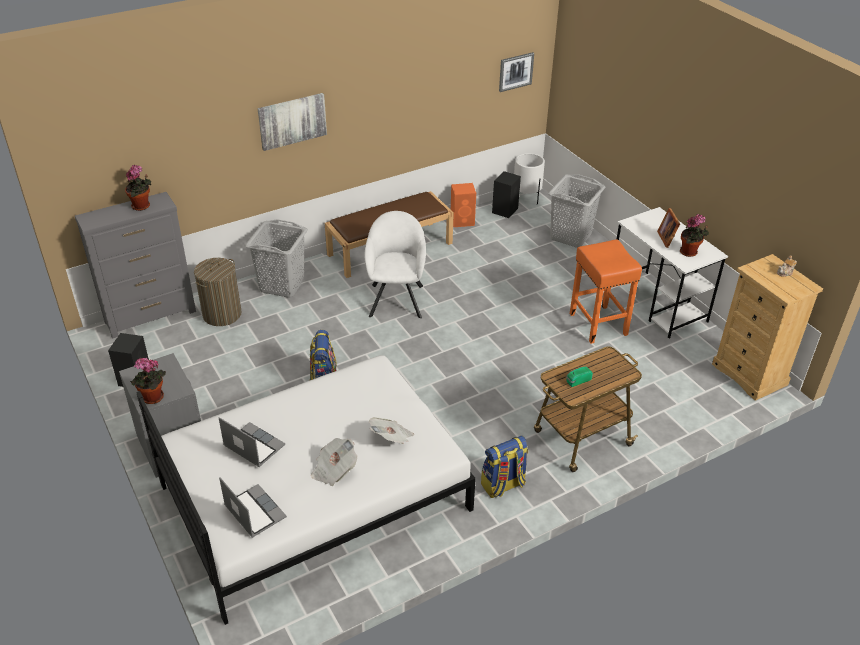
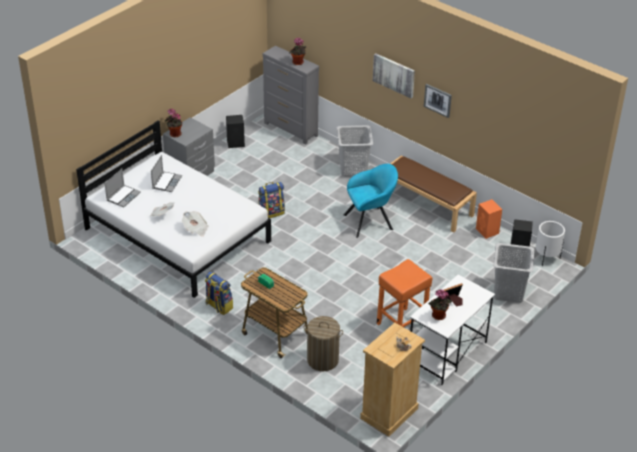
camera: 70 degrees right, 0 degrees up
(222, 314) = (309, 155): laundry basket -> laundry basket (322, 360)
(396, 298) = (371, 221): white armchair -> turquoise armchair
(515, 71) = (557, 153): picture -> picture (438, 100)

